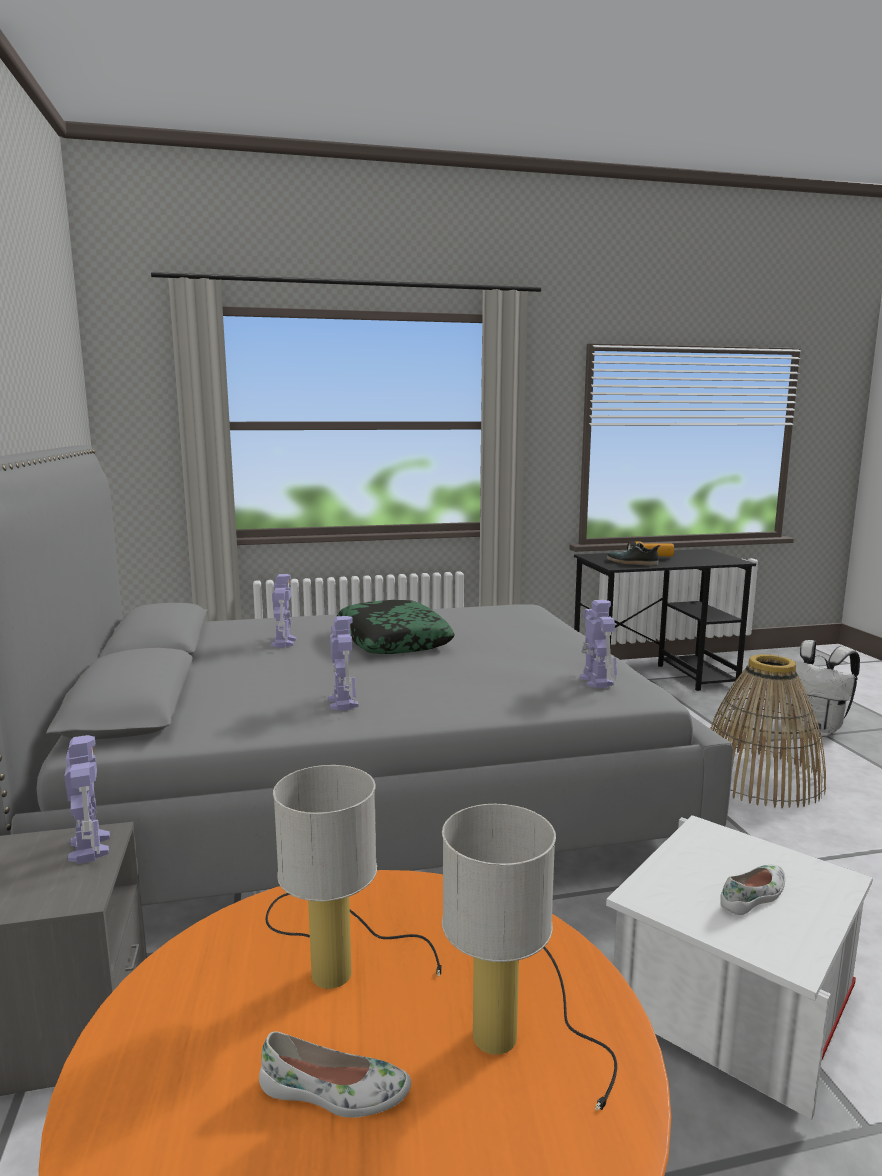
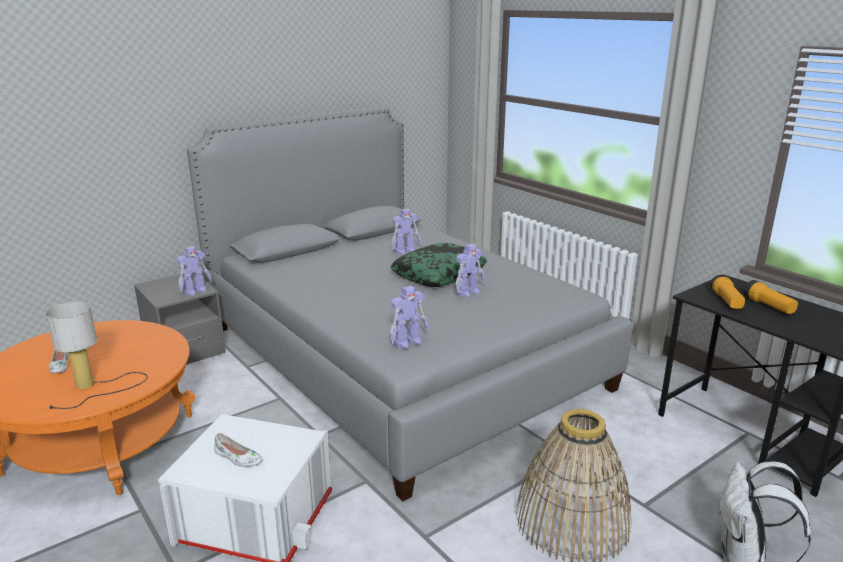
camera: 65 degrees right, 10 degrees up
(337, 954) = (127, 348): table lamp -> none
(343, 702) = (320, 286): toy robot -> toy robot (468, 292)
(632, 562) = (726, 301): shoe -> flashlight

